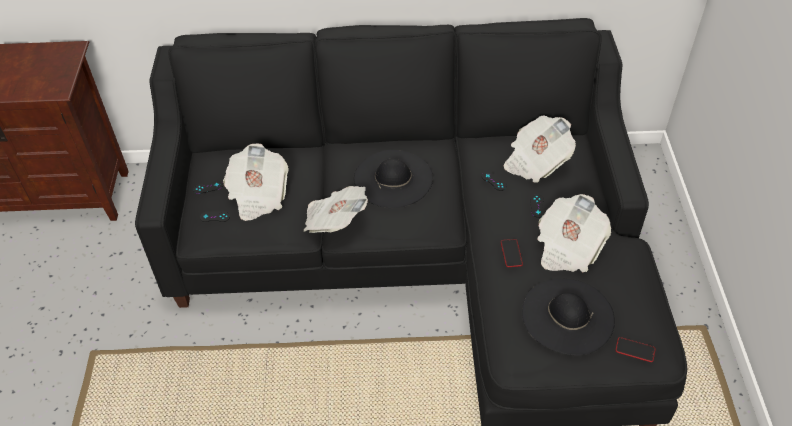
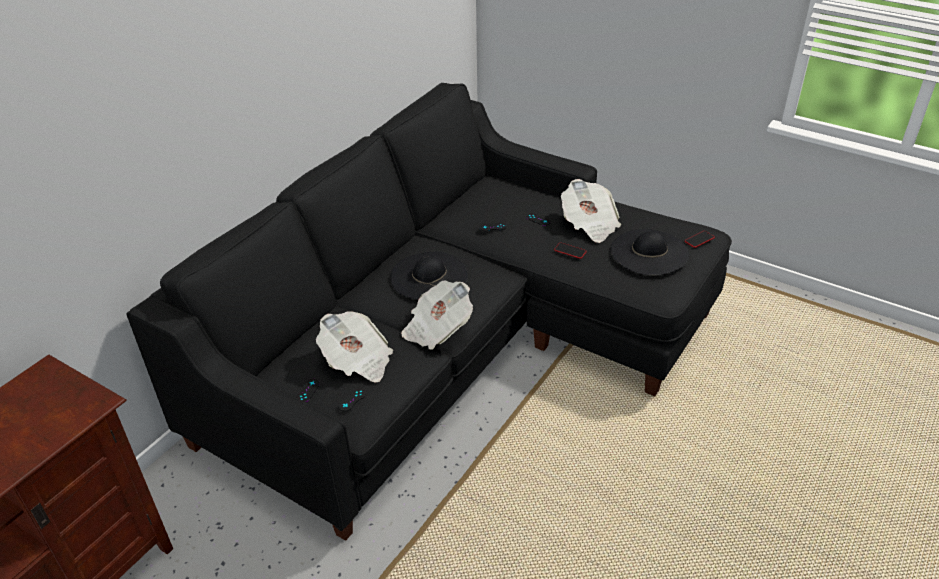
camera: 55 degrees left, 10 degrees down
(536, 161) = (495, 200): newspaper -> none

